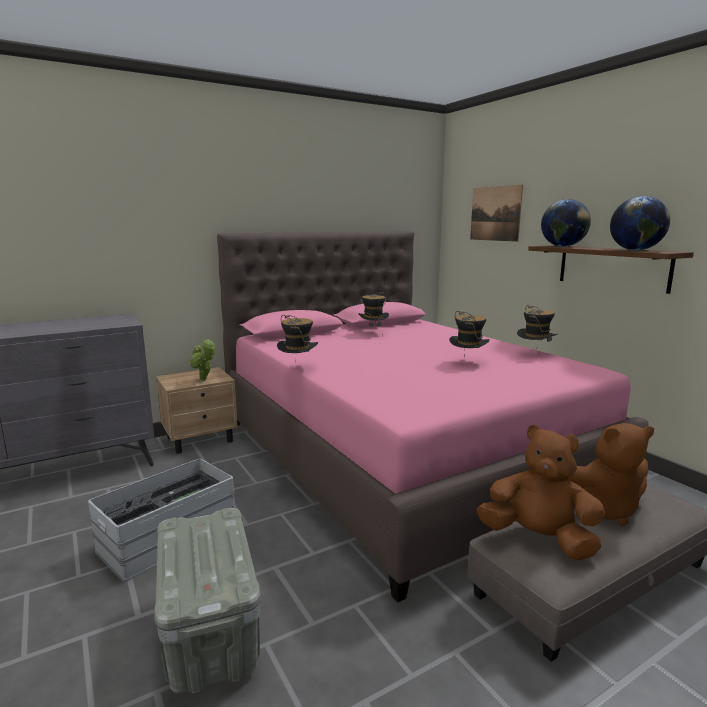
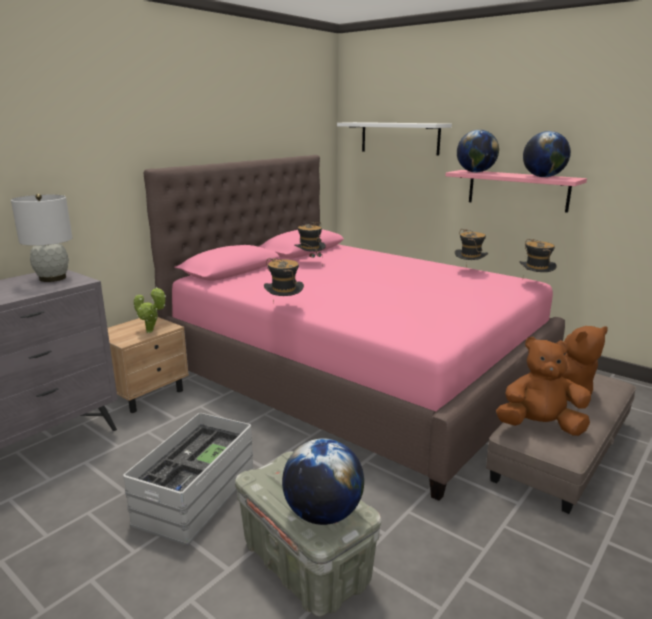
camera: 20 degrees left, 5 degrees up
(111, 320) = (52, 278): none -> white table lamp
(201, 577) = (323, 514): none -> globe
(468, 363) = (425, 286): hat -> hat (534, 285)
(495, 213) = (399, 138): picture -> white shelf
(612, 267) = (517, 190): brown shelf -> pink shelf

